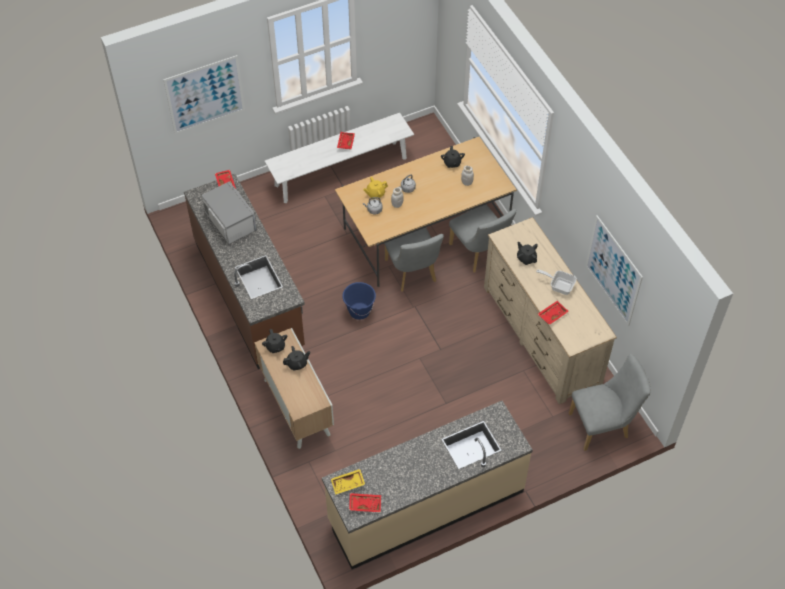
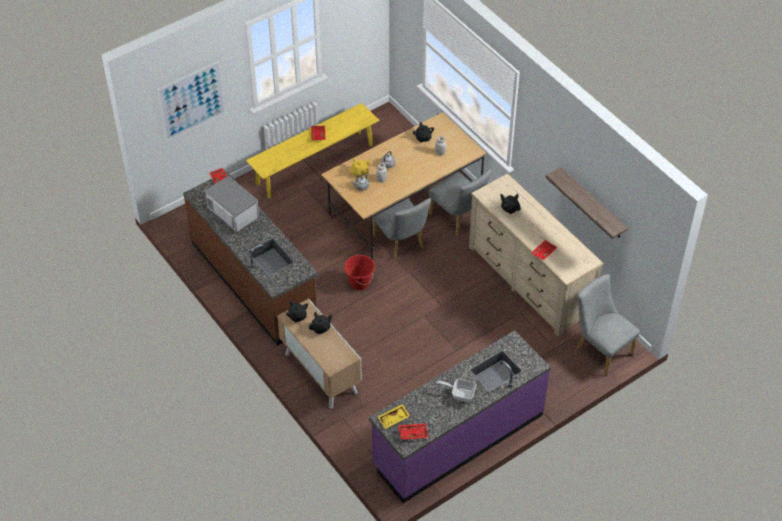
camera: 10 degrees left, 5 degrees down
(341, 172) = (315, 164): white bench -> yellow bench
(359, 311) = (359, 283): blue bucket -> red bucket
(425, 505) = (457, 439): beige counter -> purple counter
(559, 285) = (544, 227): frying pan -> frying pan (460, 393)
(603, 425) = (601, 349): grey chair -> grey chair turned 105 degrees counterclockwise
(613, 271) = (592, 204): picture -> shelf

